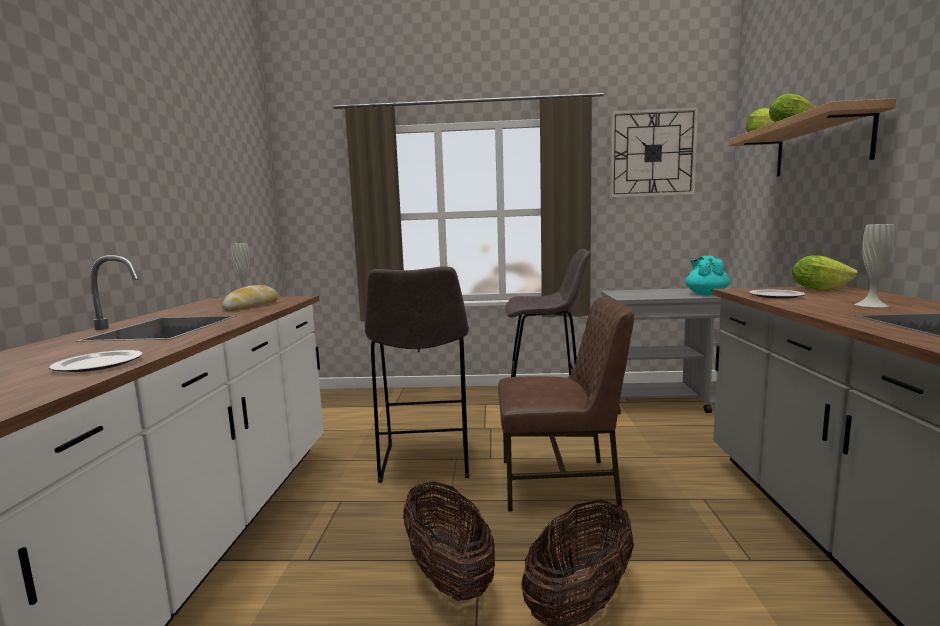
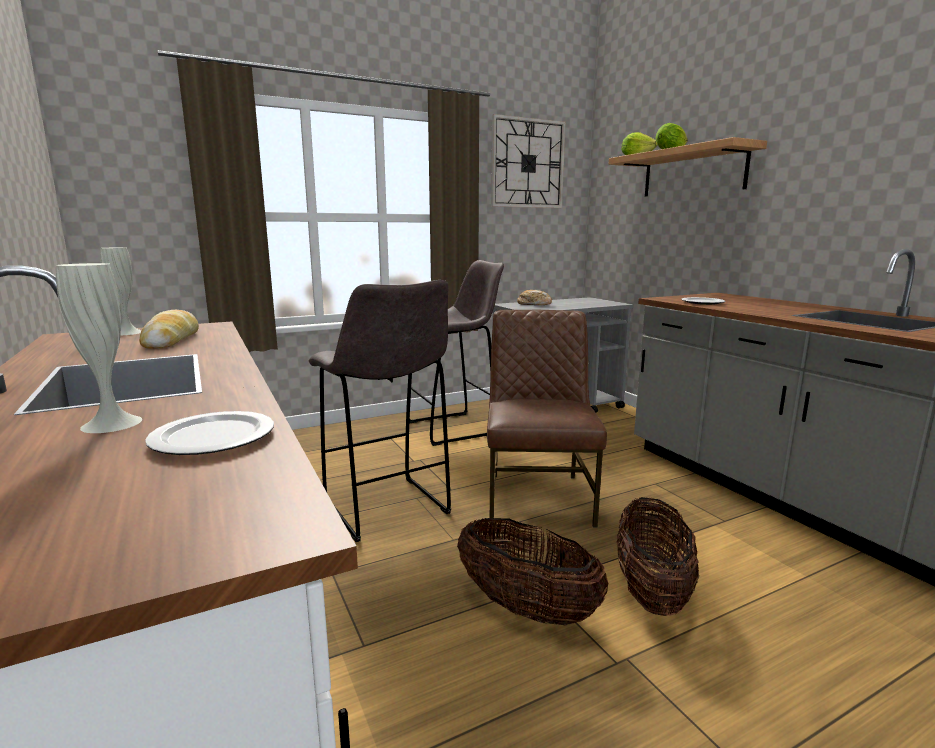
camera: 30 degrees left, 5 degrees up
(560, 483) = (538, 497): brown chair -> brown chair turned 60 degrees counterclockwise
(643, 292) = (534, 304): none -> bread
(706, 294) = (590, 304): turquoise teapot -> none
(818, 289) = (712, 296): lettuce -> none
(871, 305) = (779, 307): white vase -> white vase (111, 423)

